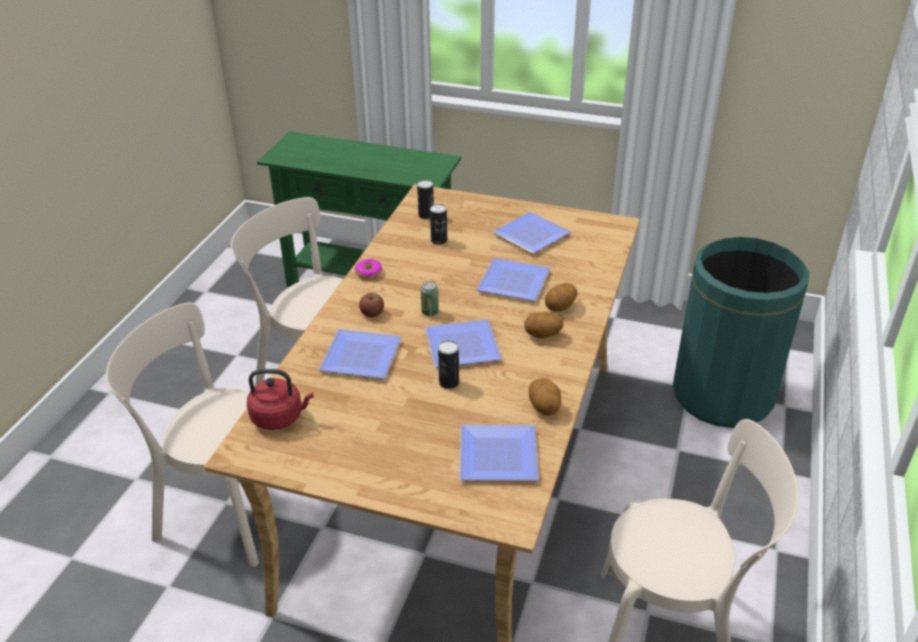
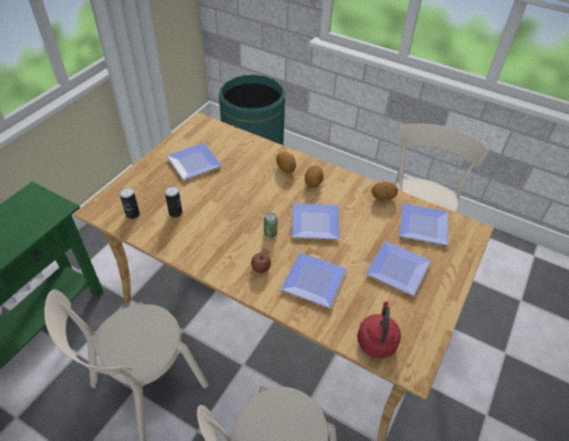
camera: 80 degrees left, 10 degrees up
(368, 273) = (203, 263): donut -> none
(449, 382) = (352, 236): can -> none
(515, 284) = (251, 183): plate -> plate (400, 269)

